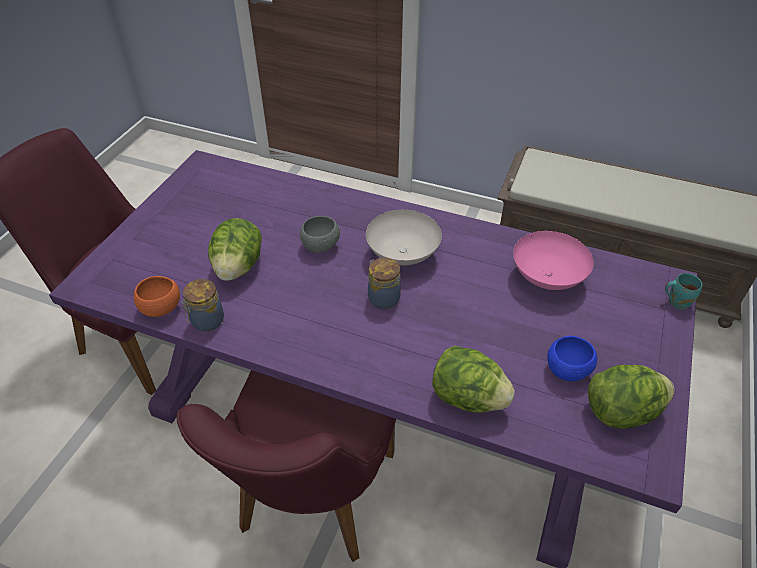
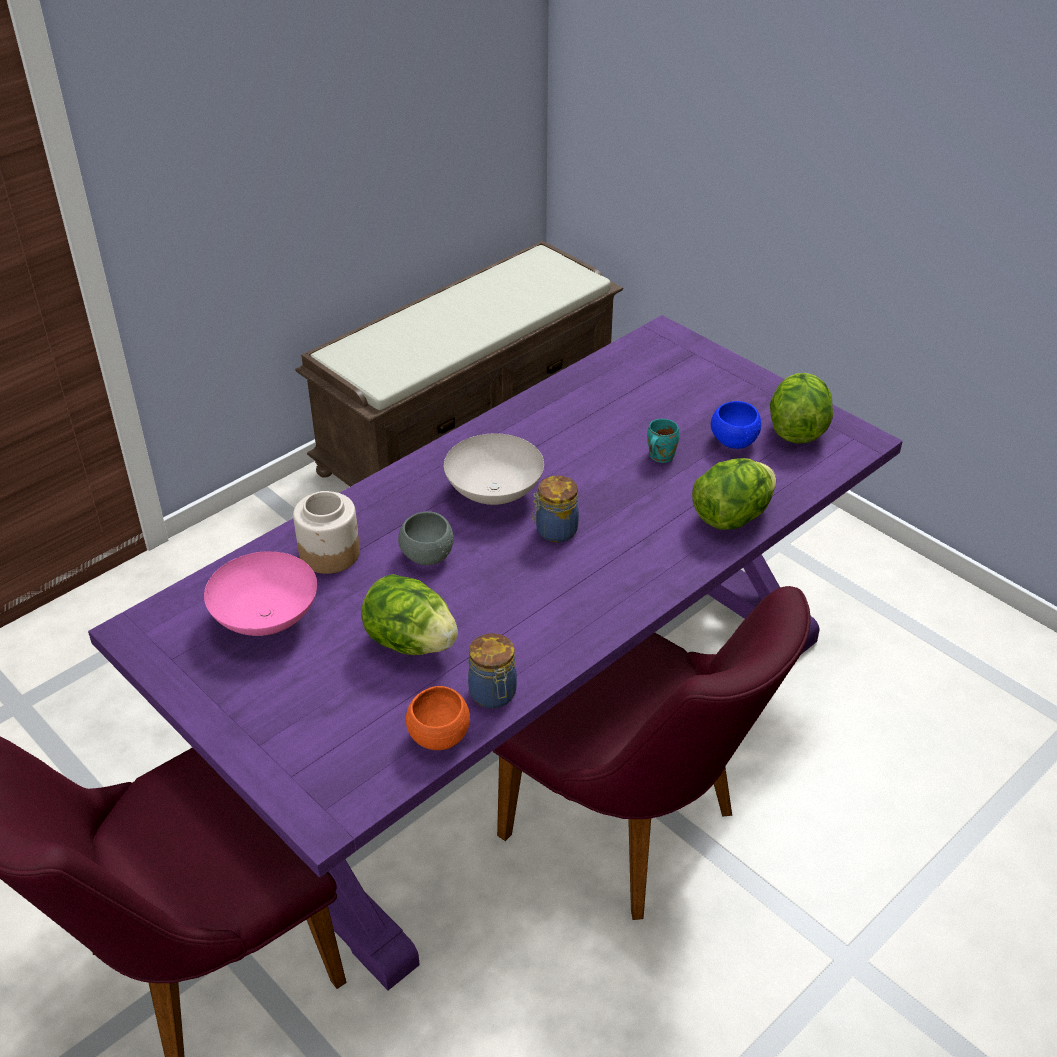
camera: 65 degrees left, 5 degrees down
(299, 206) = (330, 553): none -> jar
(547, 277) = (604, 404): pink bowl -> pink bowl (265, 617)
(677, 301) = (689, 342): turquoise mug -> turquoise mug (659, 456)

